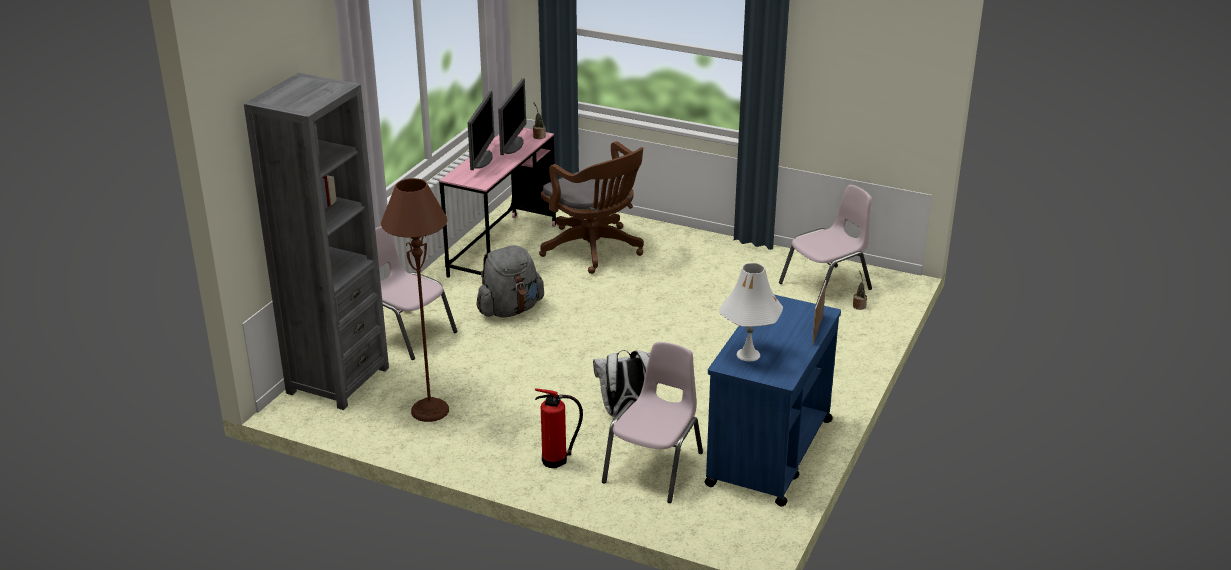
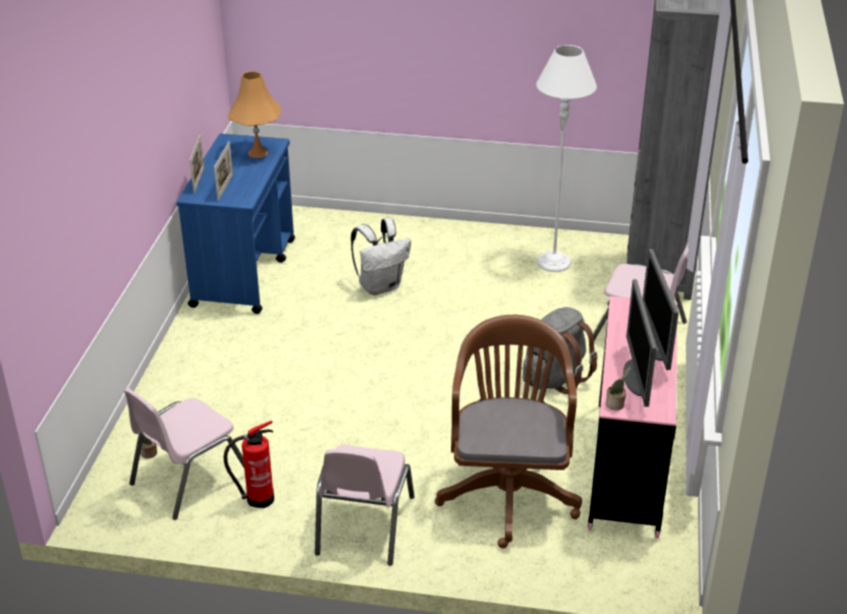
camera: 165 degrees right, 5 degrees up
(430, 410) = (554, 262): brown floor lamp -> white floor lamp
(557, 460) = (421, 240): fire extinguisher -> fire extinguisher (257, 499)
(595, 250) = (508, 490): brown office chair -> brown office chair turned 60 degrees clockwise
(655, 468) = (338, 247): pink chair -> pink chair (363, 525)
(748, 355) = (257, 153): white table lamp -> orange table lamp
(789, 317) = (225, 187): none -> picture frame

